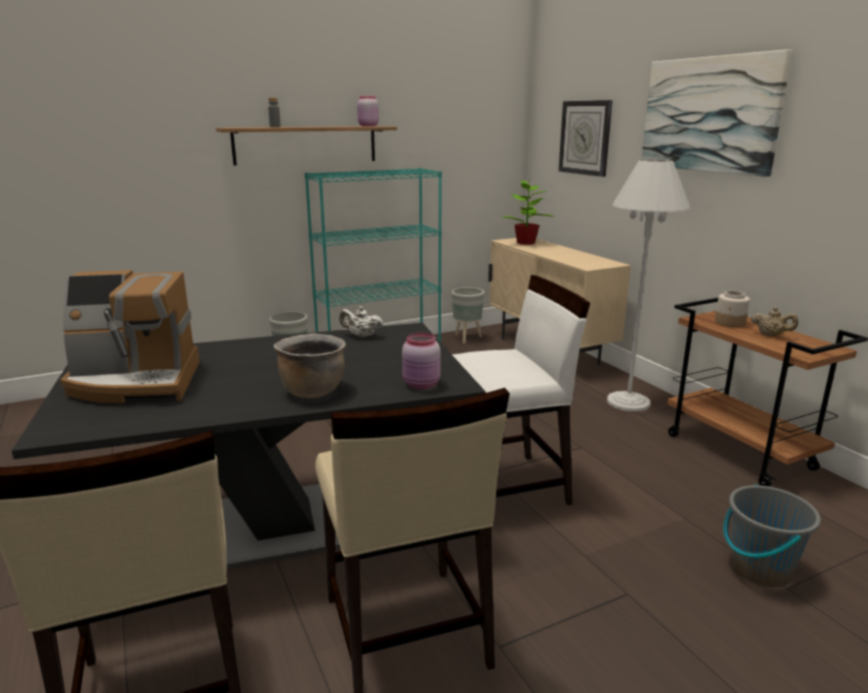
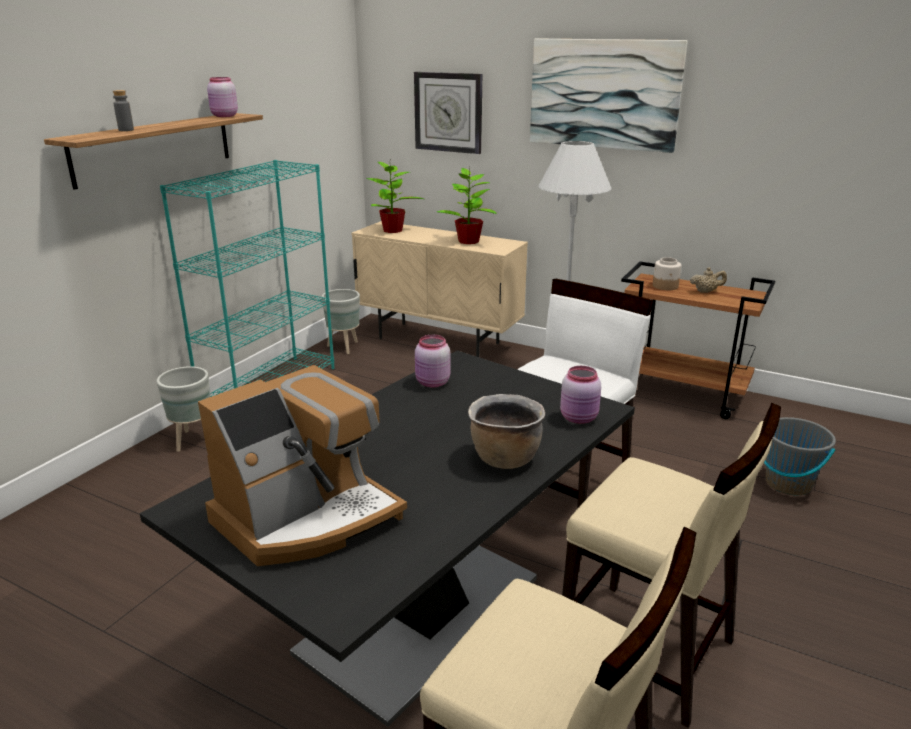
camera: 35 degrees left, 5 degrees up
(361, 336) = (432, 383): white teapot -> pink jar
(574, 257) = (468, 241): none -> potted plant

